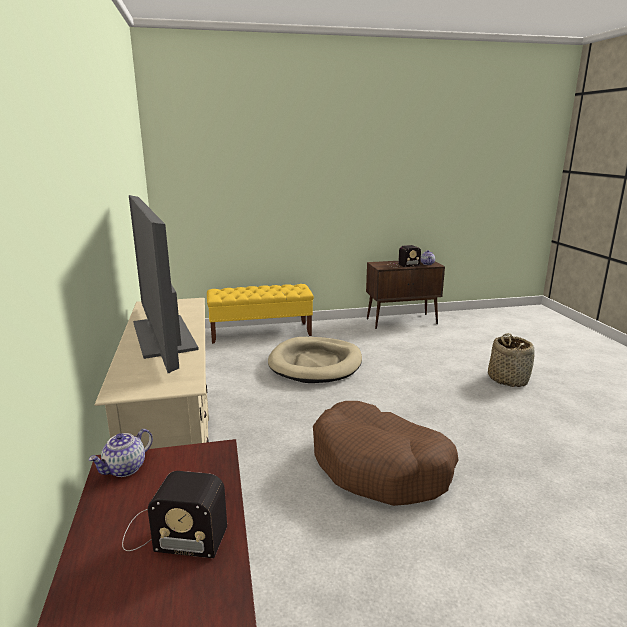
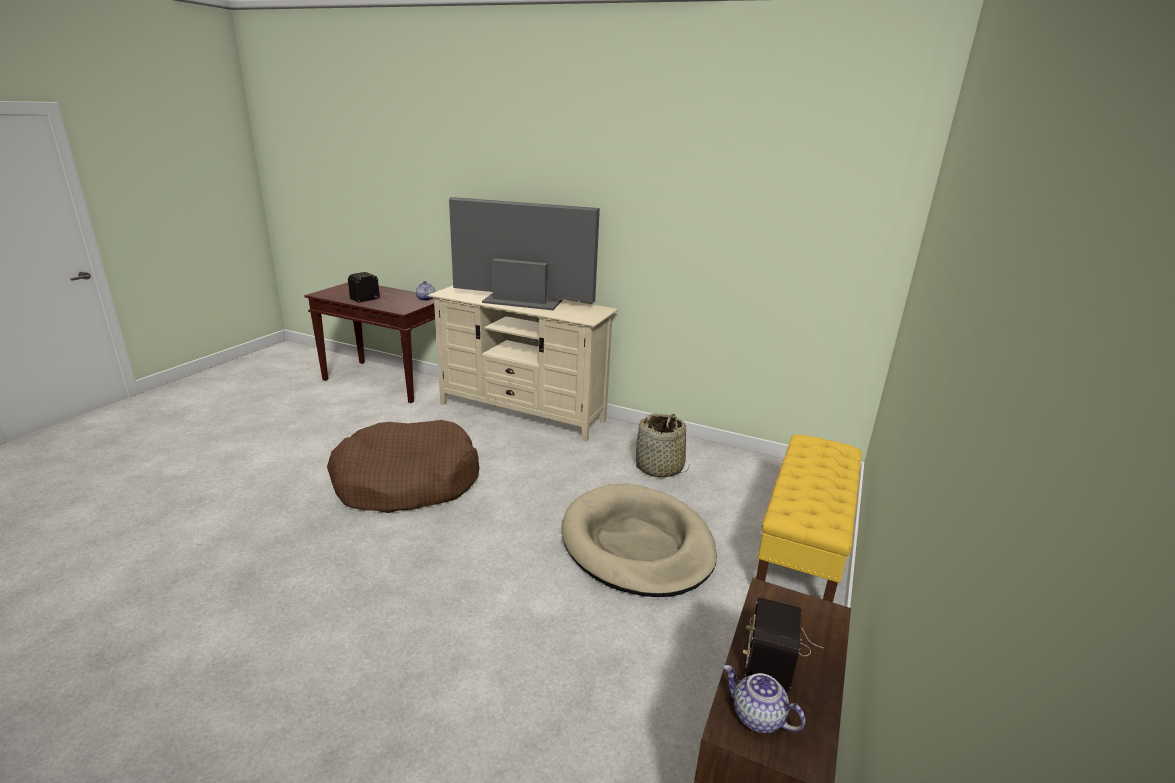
camera: 125 degrees right, 5 degrees up
(508, 379) = (356, 714): basket -> basket (659, 468)

